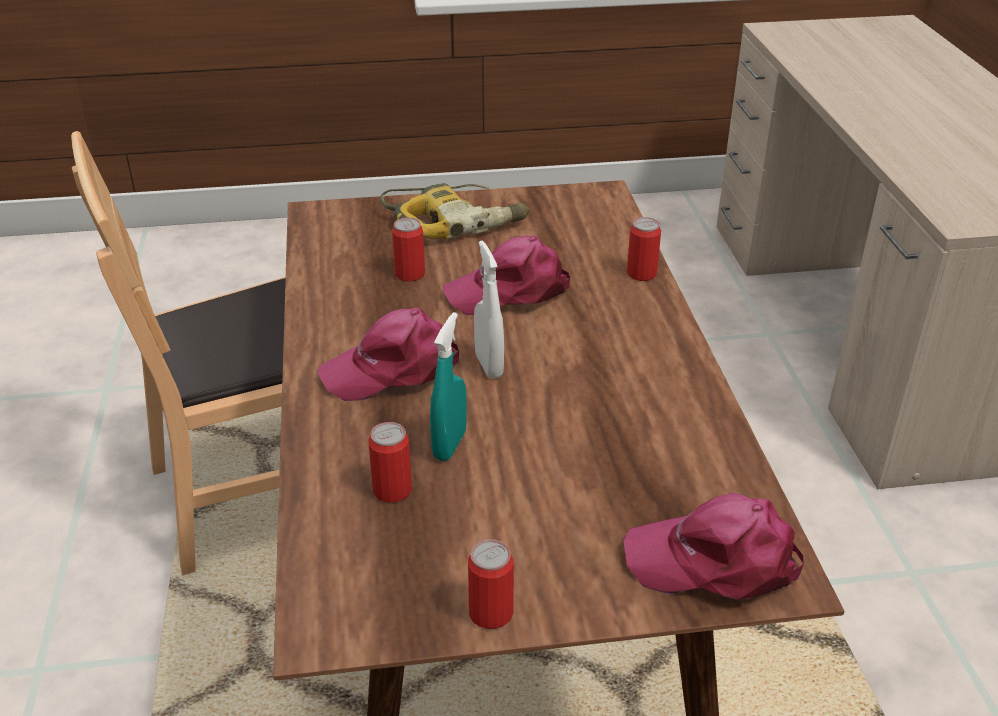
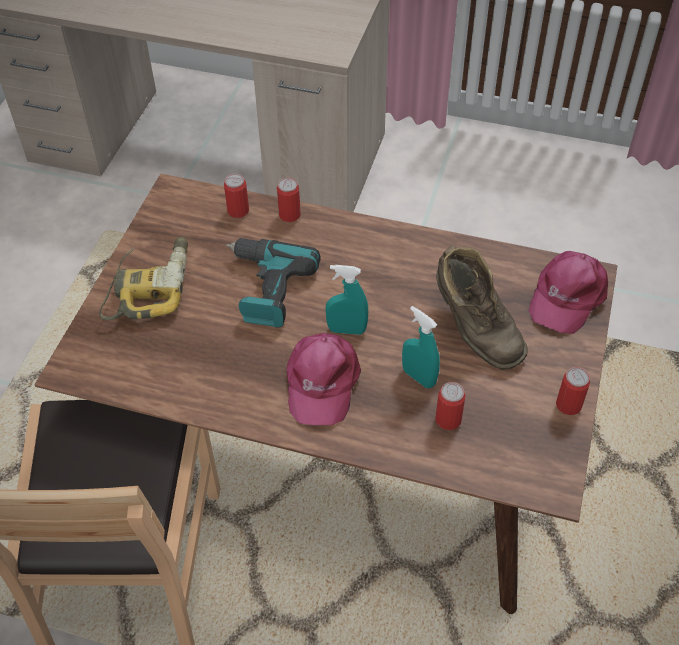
camera: 65 degrees left, 15 degrees up
(410, 274) = (207, 337): can -> can (238, 211)
(489, 365) = (346, 330): white spray bottle -> turquoise spray bottle
(510, 291) = (266, 288): pink cap -> power drill
(567, 475) = (473, 331): none -> brown boot

